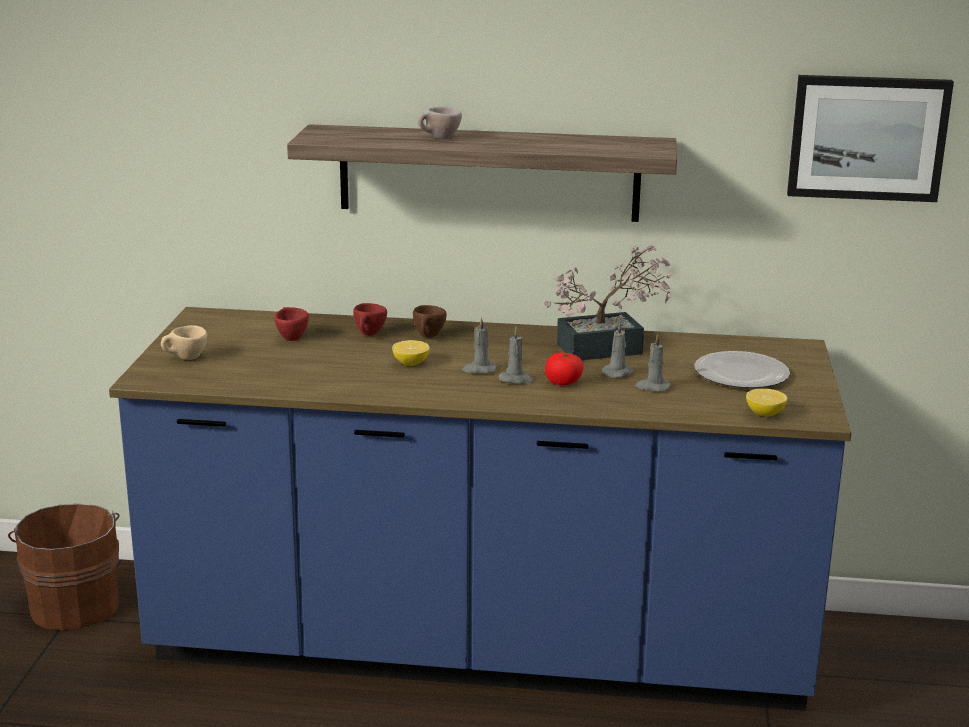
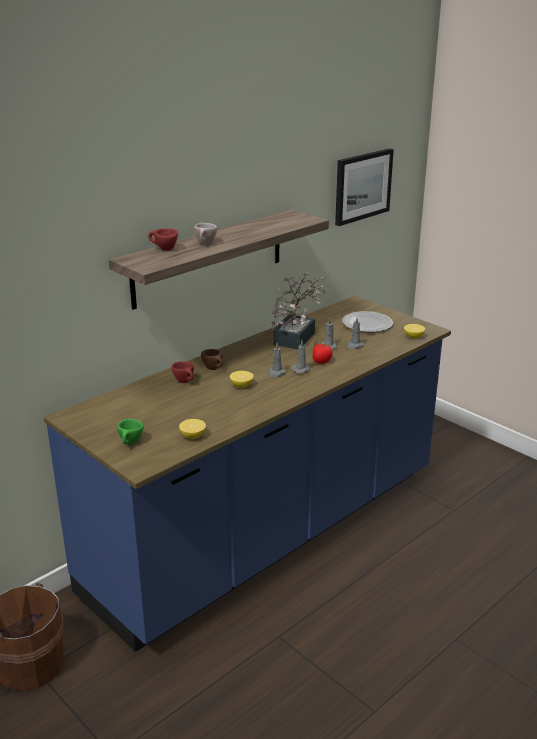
camera: 50 degrees left, 5 degrees up
(185, 359) = (130, 444): beige cup -> green cup
(247, 380) = (193, 436): none -> lemon
(290, 337) = (151, 403): red cup -> red cup (163, 249)

